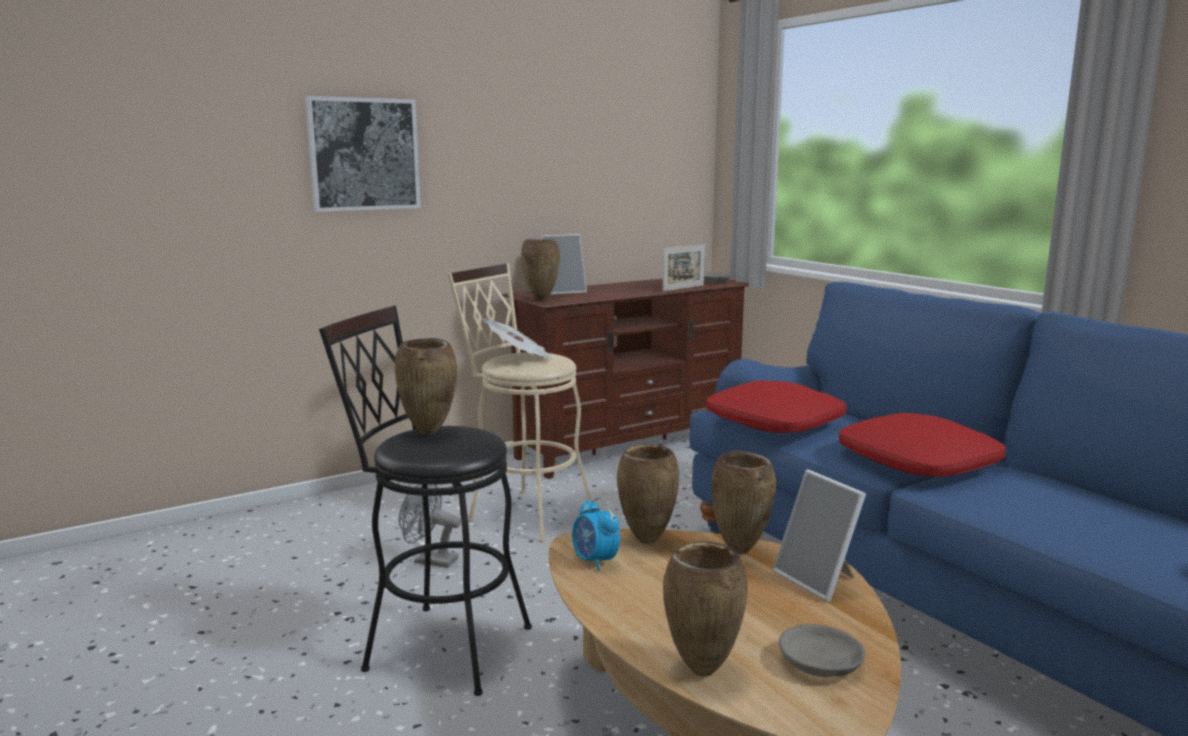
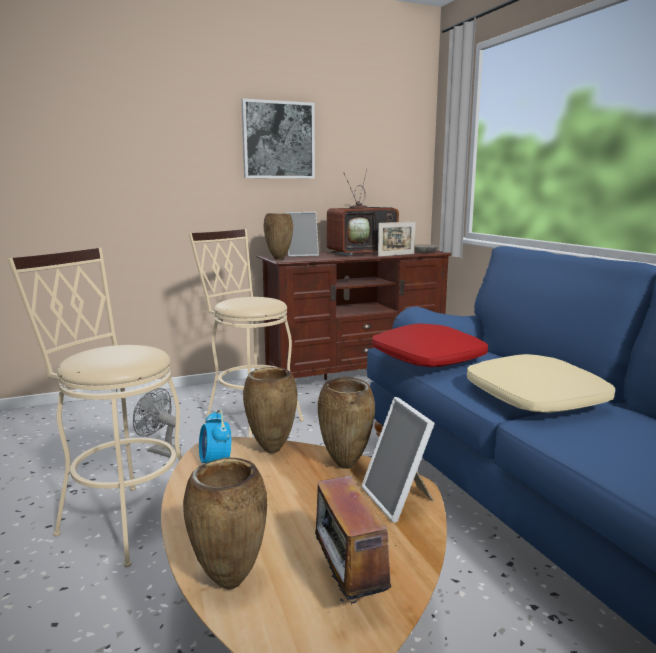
camera: 10 degrees right, 0 degrees up
(363, 154) = (147, 147): picture -> picture (278, 140)
(430, 433) = (110, 349): brown vase -> none
(436, 645) = (122, 519): black stool -> beige stool
(519, 358) = (243, 300): newspaper -> none
(637, 286) = (362, 253): none -> television
(821, 664) = (348, 589): grey bowl -> radio
(918, 463) = (536, 399): red pillow -> beige pillow

